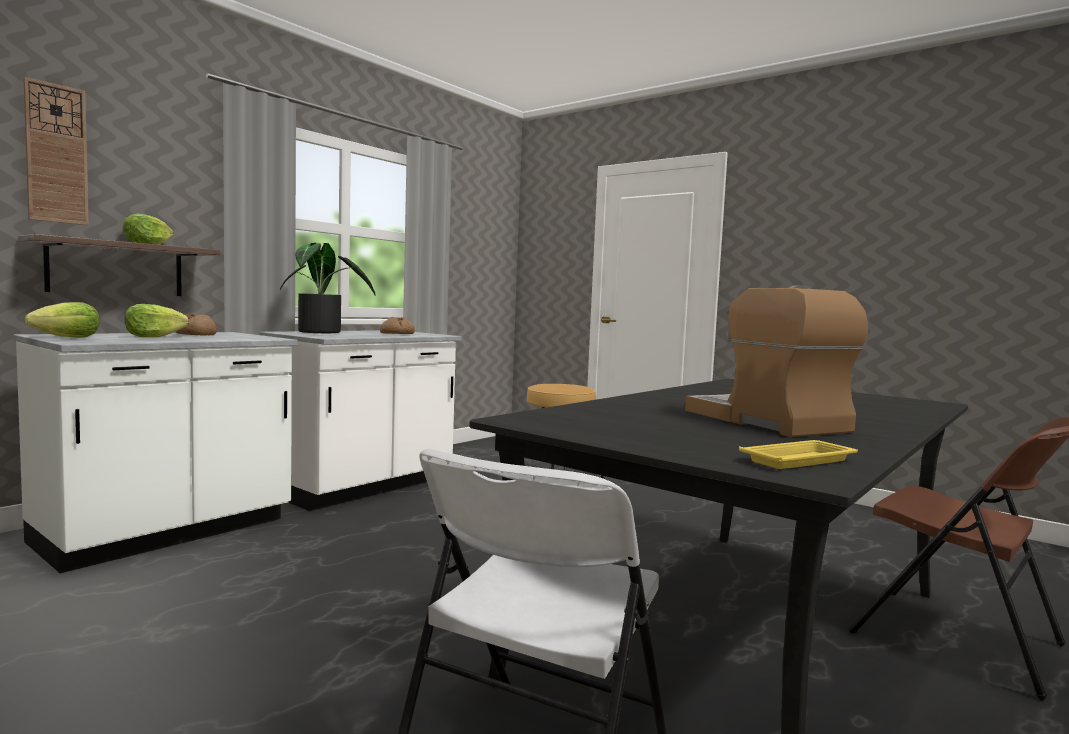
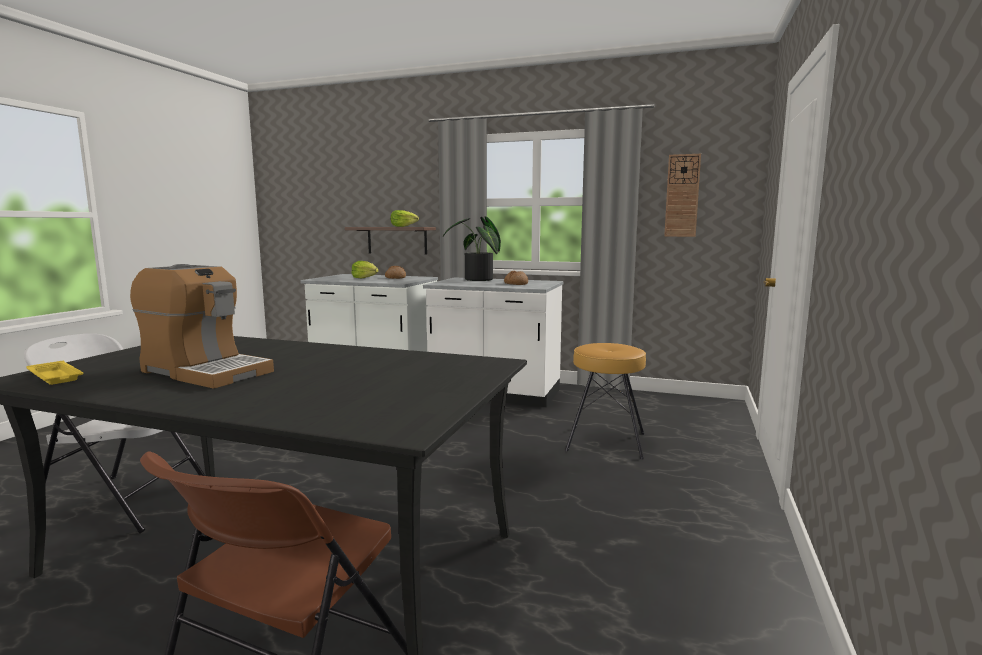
camera: 70 degrees right, 5 degrees up
(56, 154) = (372, 184): wall clock -> wall clock (682, 196)
(67, 338) = (335, 276): lettuce -> none
(767, 421) = (205, 371): coffee machine -> coffee machine turned 75 degrees clockwise

